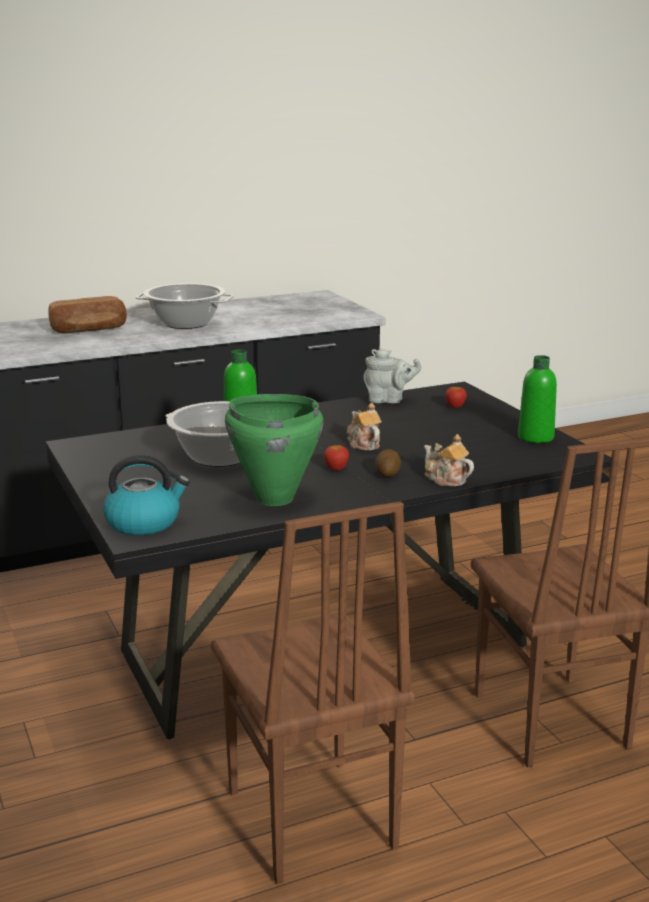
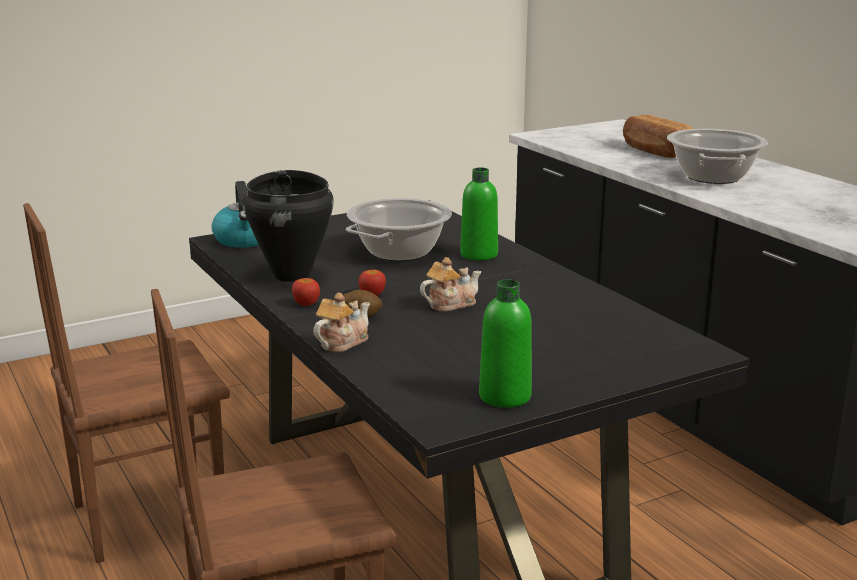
camera: 85 degrees right, 0 degrees up
(274, 498) = (292, 275): green cooking pot -> black cooking pot
(388, 400) = (621, 313): grey teapot -> none
(455, 406) = (617, 350): apple -> apple (306, 304)

